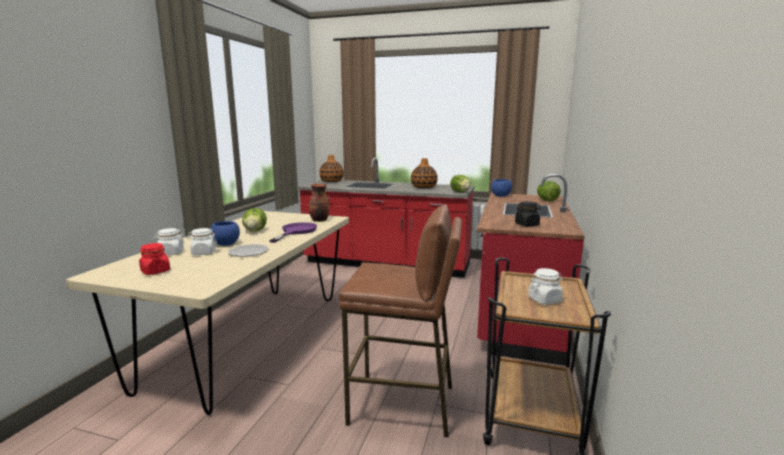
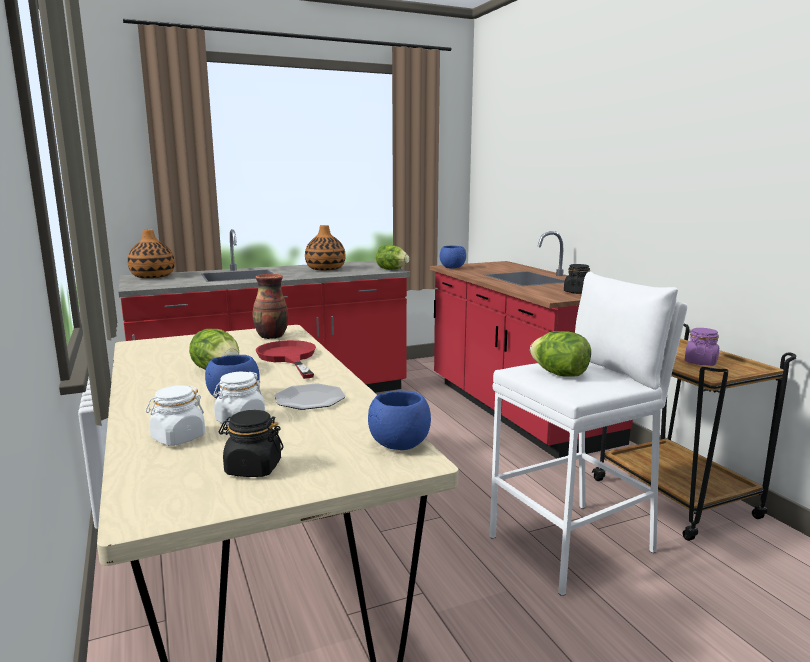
camera: 40 degrees left, 0 degrees up
(155, 271) = (253, 468): red jar -> black jar
(217, 281) = (400, 445): none -> blue bowl
(296, 231) = (288, 357): purple frying pan -> red frying pan
(402, 404) = (573, 545): brown stool -> white stool
(544, 300) = (700, 362): white jar -> purple jar
(547, 200) = (509, 266): lettuce -> lettuce (559, 374)

